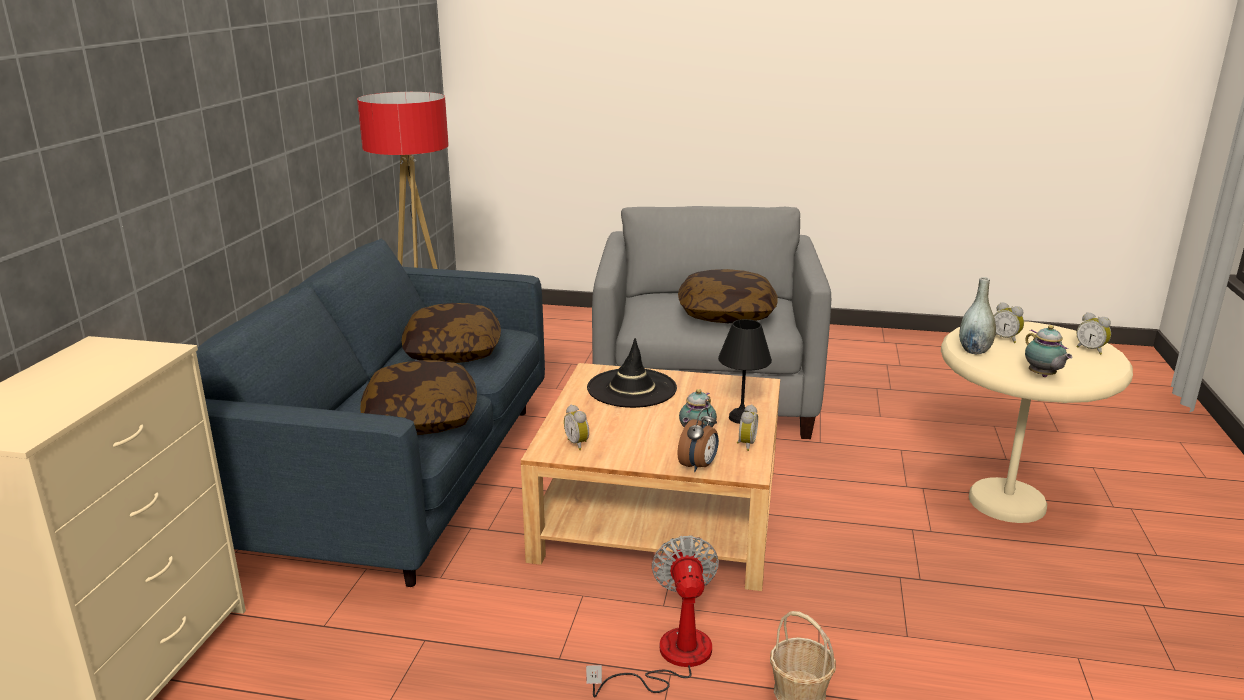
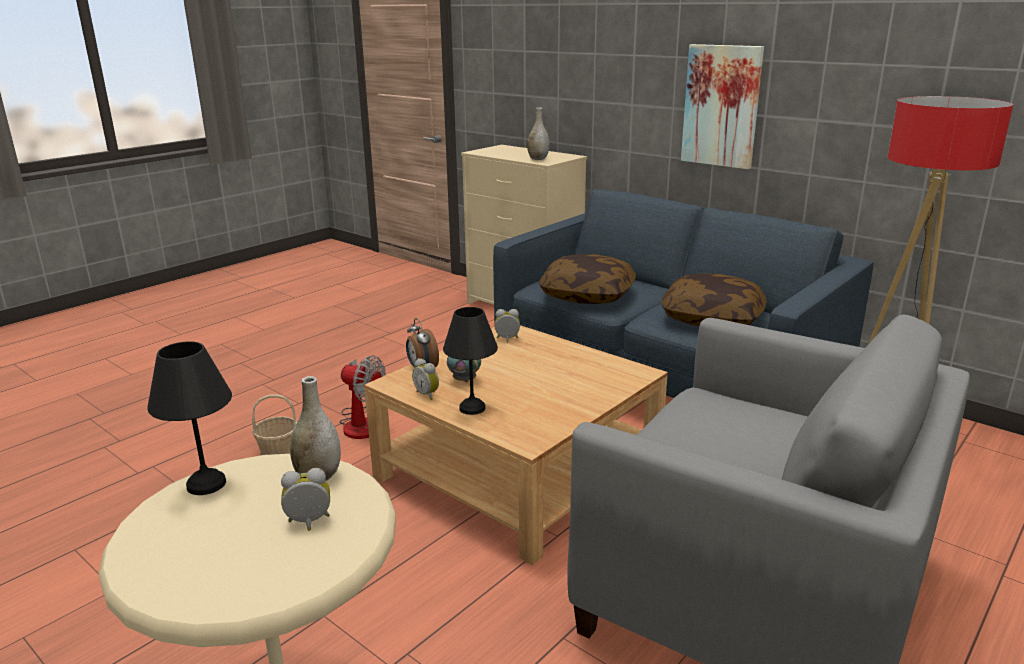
camera: 120 degrees right, 0 degrees up
(128, 362) = (538, 159): none -> grey vase
(220, 170) = (721, 106): none -> picture
(631, 388) = (583, 379): black hat -> none
(726, 314) = (697, 446): pillow -> none
(1042, 376) = (208, 483): teapot -> black table lamp
(1091, 350) = (179, 578): alarm clock -> none

